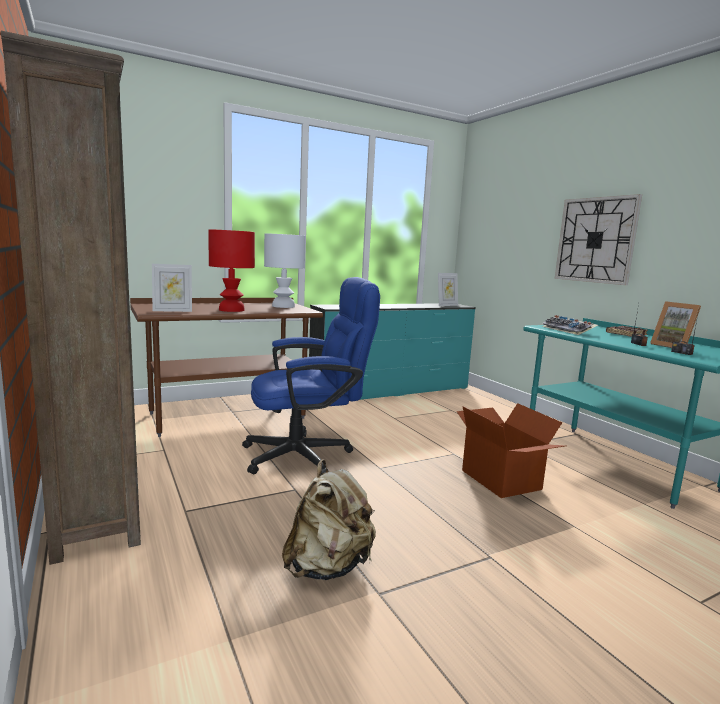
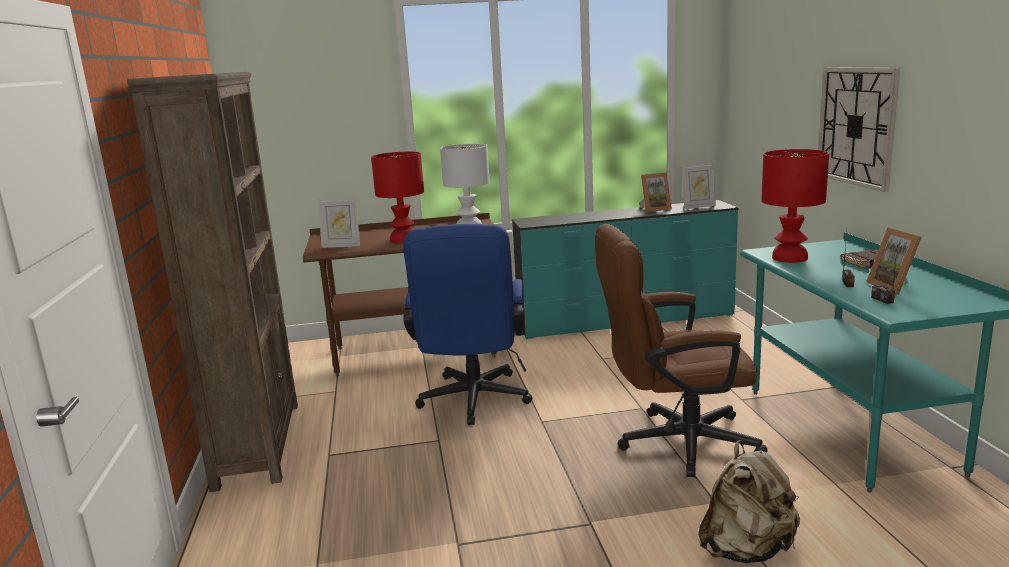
camera: 20 degrees right, 5 degrees up
(308, 455) = (473, 403): blue office chair -> blue office chair turned 90 degrees clockwise
(328, 567) = (427, 516): beige backpack -> beige backpack (747, 550)
(416, 305) = (654, 209): none -> picture frame
(502, 479) = (675, 443): cardboard box -> brown office chair
(569, 330) = (790, 258): keyboard -> red table lamp

